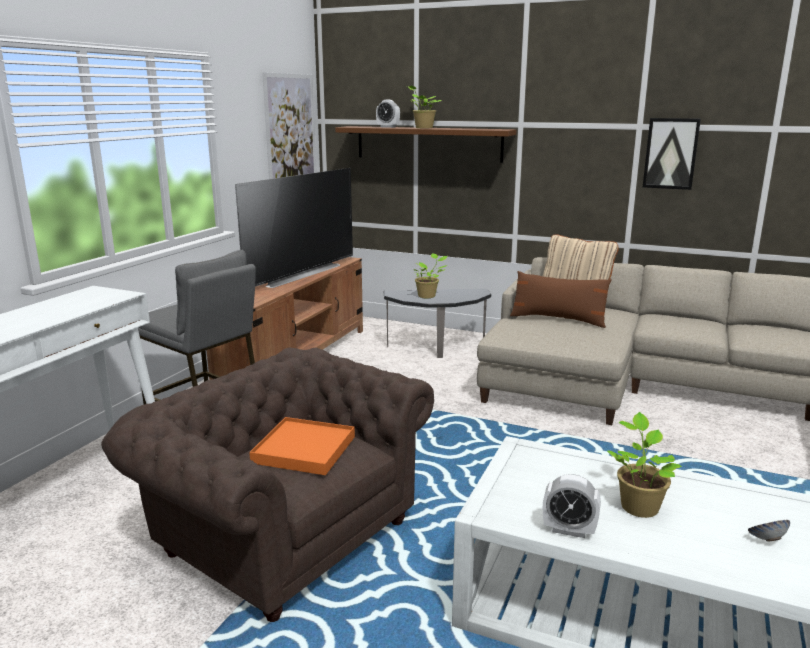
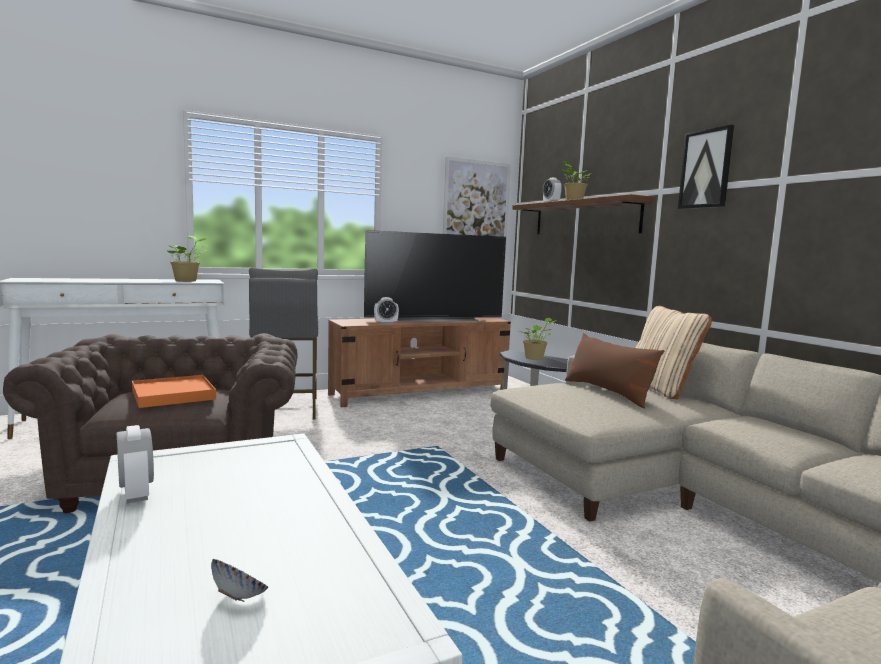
camera: 40 degrees right, 10 degrees down
(277, 292) = (386, 323): none -> alarm clock
(638, 506) = (235, 511): potted plant -> potted plant (187, 281)
(671, 153) = (820, 211): picture -> picture (706, 169)

